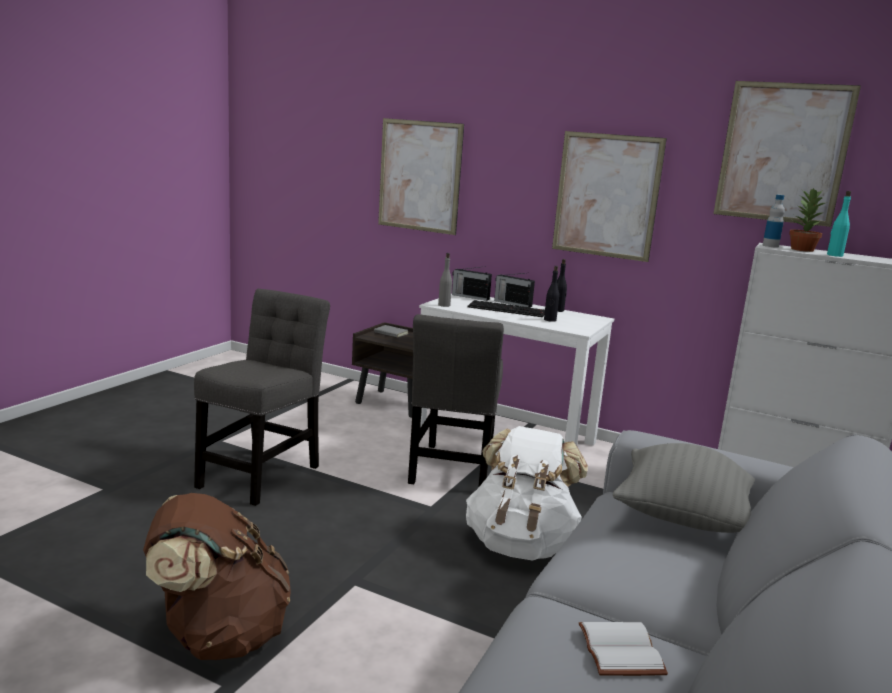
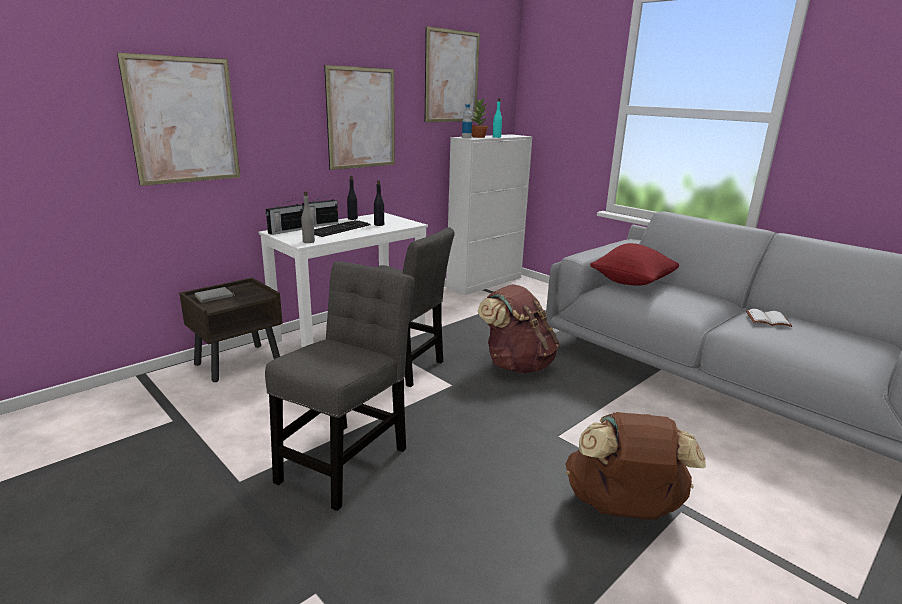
camera: 70 degrees left, 5 degrees up
(262, 473) = (346, 460): grey chair -> grey chair turned 75 degrees clockwise
(521, 544) = (516, 364): white backpack -> brown backpack
(681, 518) = (632, 283): grey pillow -> red pillow

